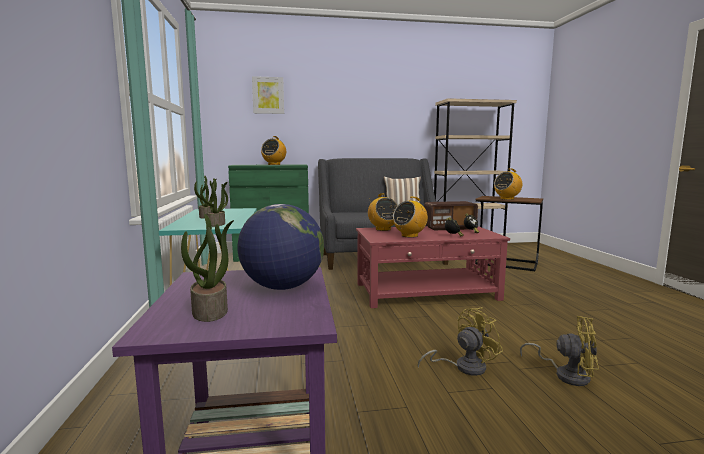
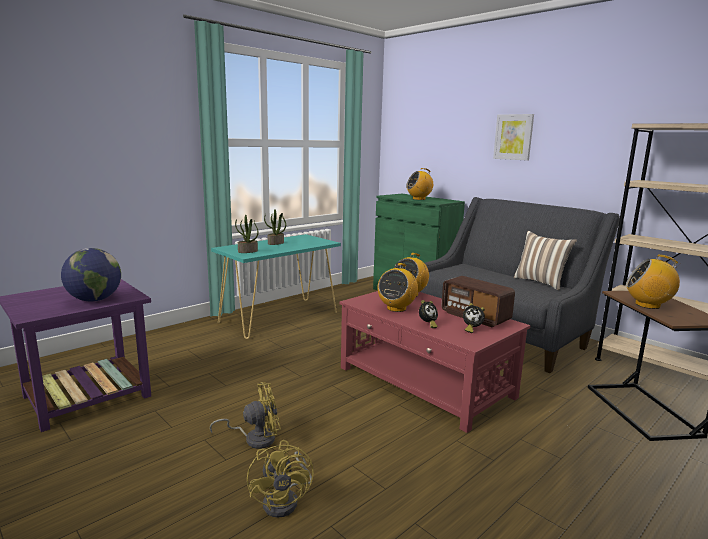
camera: 55 degrees right, 5 degrees up
(211, 311) = (45, 298): potted plant -> none
(268, 95) = (438, 121): picture -> picture (513, 137)
(409, 235) = (396, 308): radio -> radio turned 75 degrees counterclockwise
(463, 367) = (255, 438): yellow fan -> yellow fan turned 45 degrees counterclockwise

